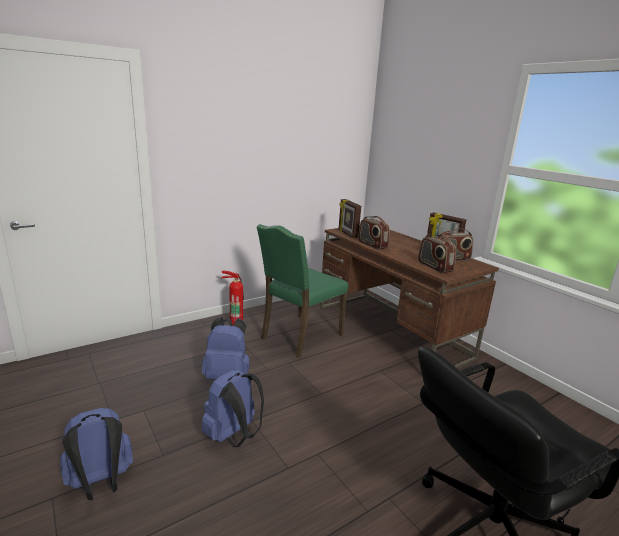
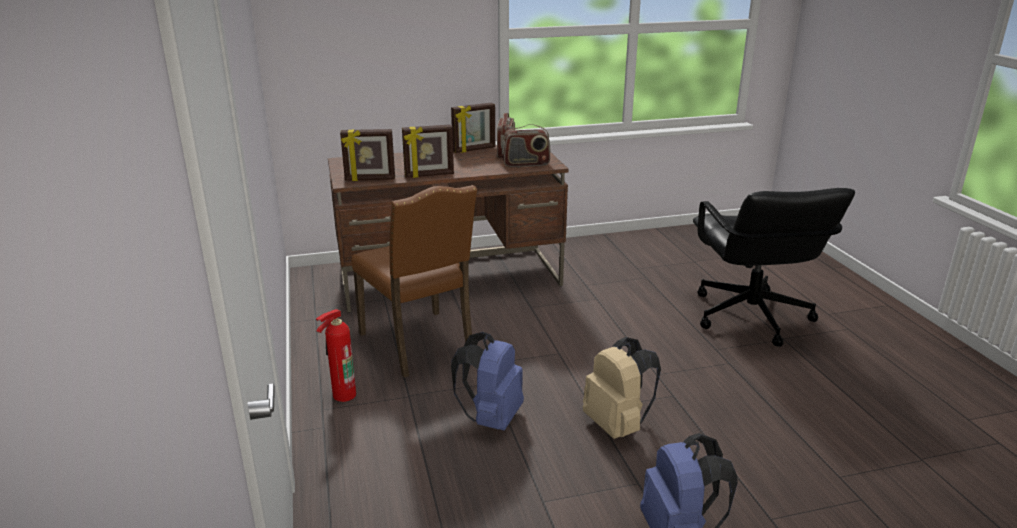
camera: 70 degrees left, 5 degrees up
(234, 436) = (617, 425): blue backpack -> beige backpack
(299, 336) = (420, 344): green chair -> brown chair
(372, 245) = (429, 175): radio -> picture frame

